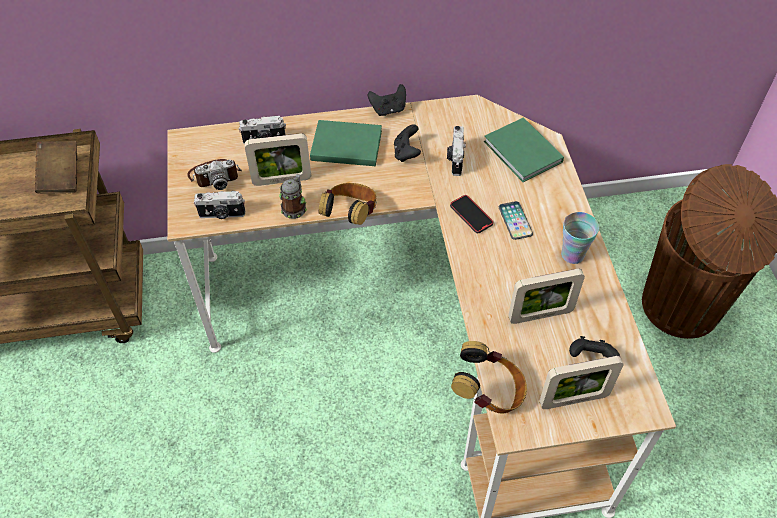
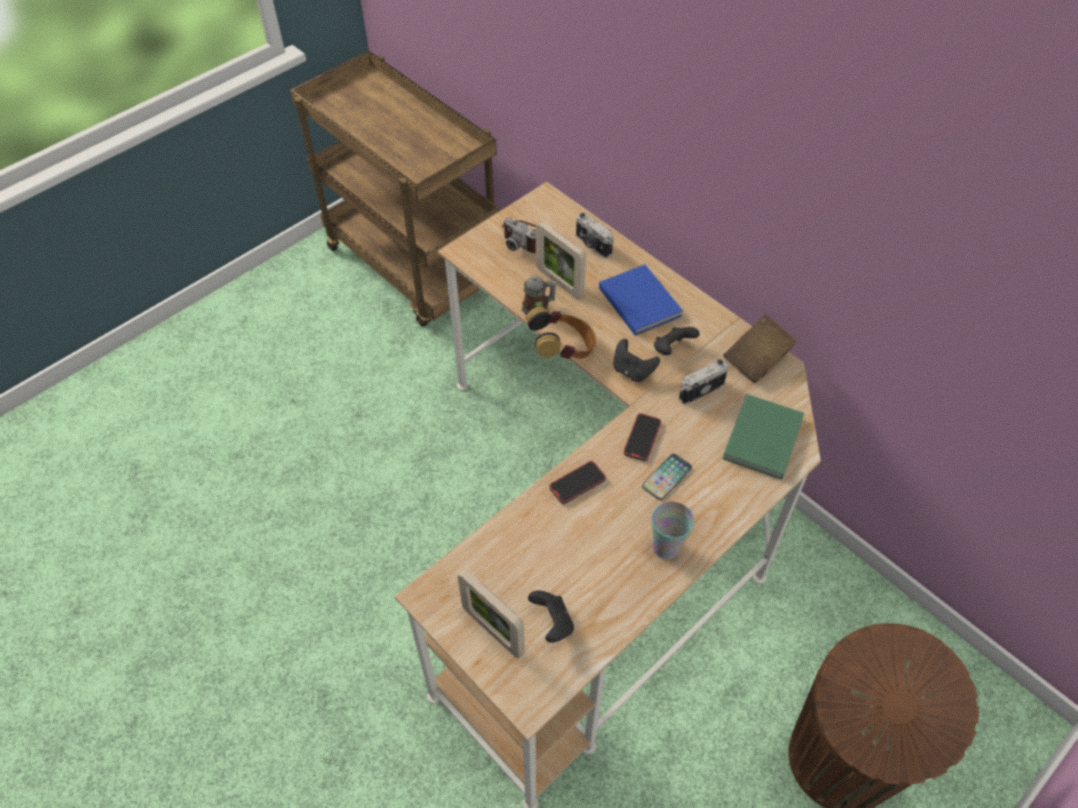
camera: 55 degrees right, 0 degrees up
(61, 177) = (443, 155): brown book -> brown book (757, 359)
(222, 215) = (489, 267): camera -> none
(344, 144) = (639, 300): green book -> blue book
(388, 109) = (713, 307): black game controller -> black game controller (632, 371)
(481, 275) = (577, 483): none -> phone
(489, 392) = (452, 556): headphones -> none
(540, 315) = (569, 555): picture frame -> none

